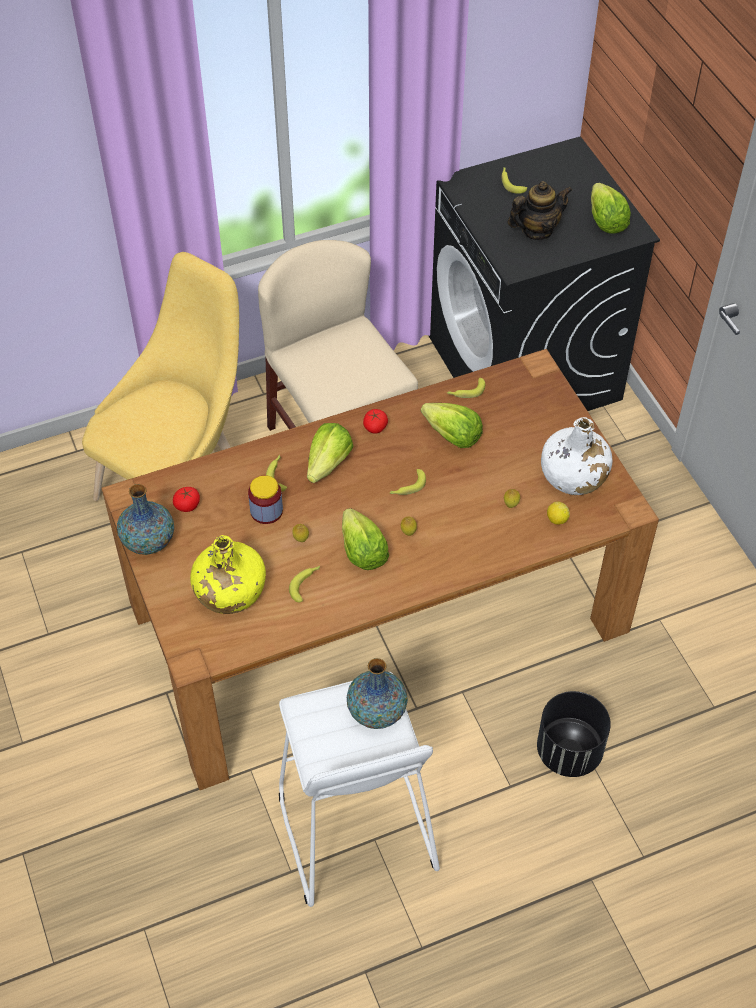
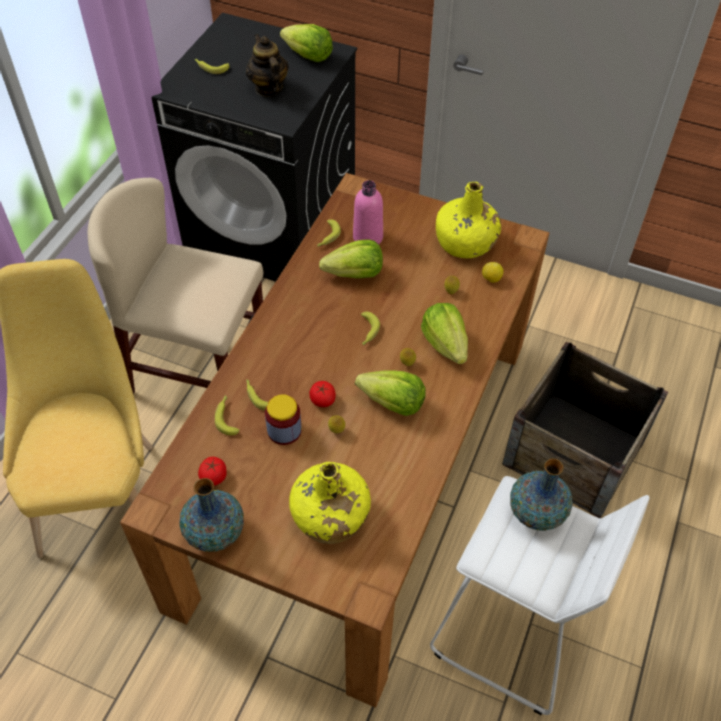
camera: 45 degrees left, 0 degrees up
(306, 584) = (381, 461): banana -> banana (227, 417)
(328, 464) = (290, 359): lettuce -> lettuce (445, 344)
(375, 427) = (292, 307): tomato -> tomato (322, 400)
(497, 414) = (367, 237): none -> pink bottle
(537, 230) = (268, 88): teapot -> teapot turned 45 degrees counterclockwise
(569, 752) = (575, 452): black planter -> crate
(573, 476) = (465, 243): white bottle -> yellow bottle

